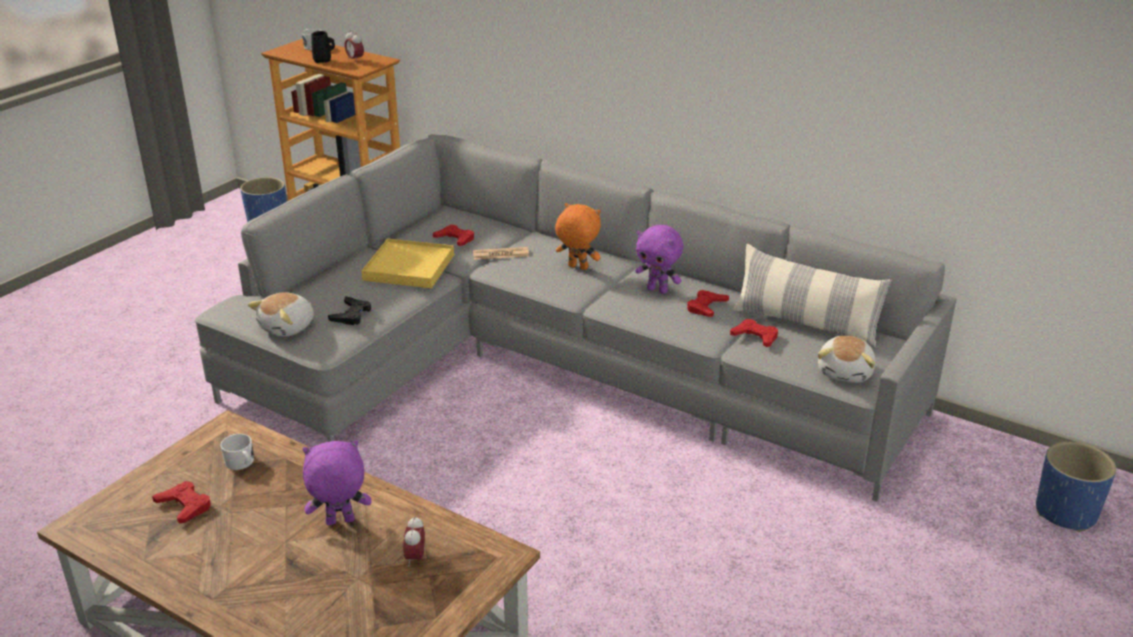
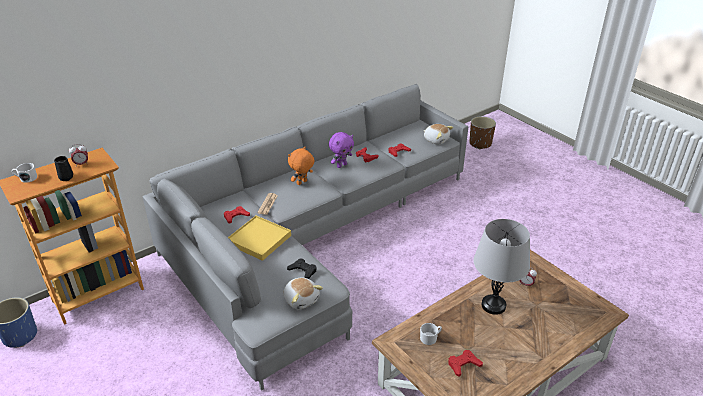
camera: 70 degrees left, 5 degrees up
(339, 522) = (493, 305): purple plush toy -> grey table lamp
(805, 324) = (395, 137): pillow -> none
(1066, 512) = (480, 143): blue planter -> brown planter

